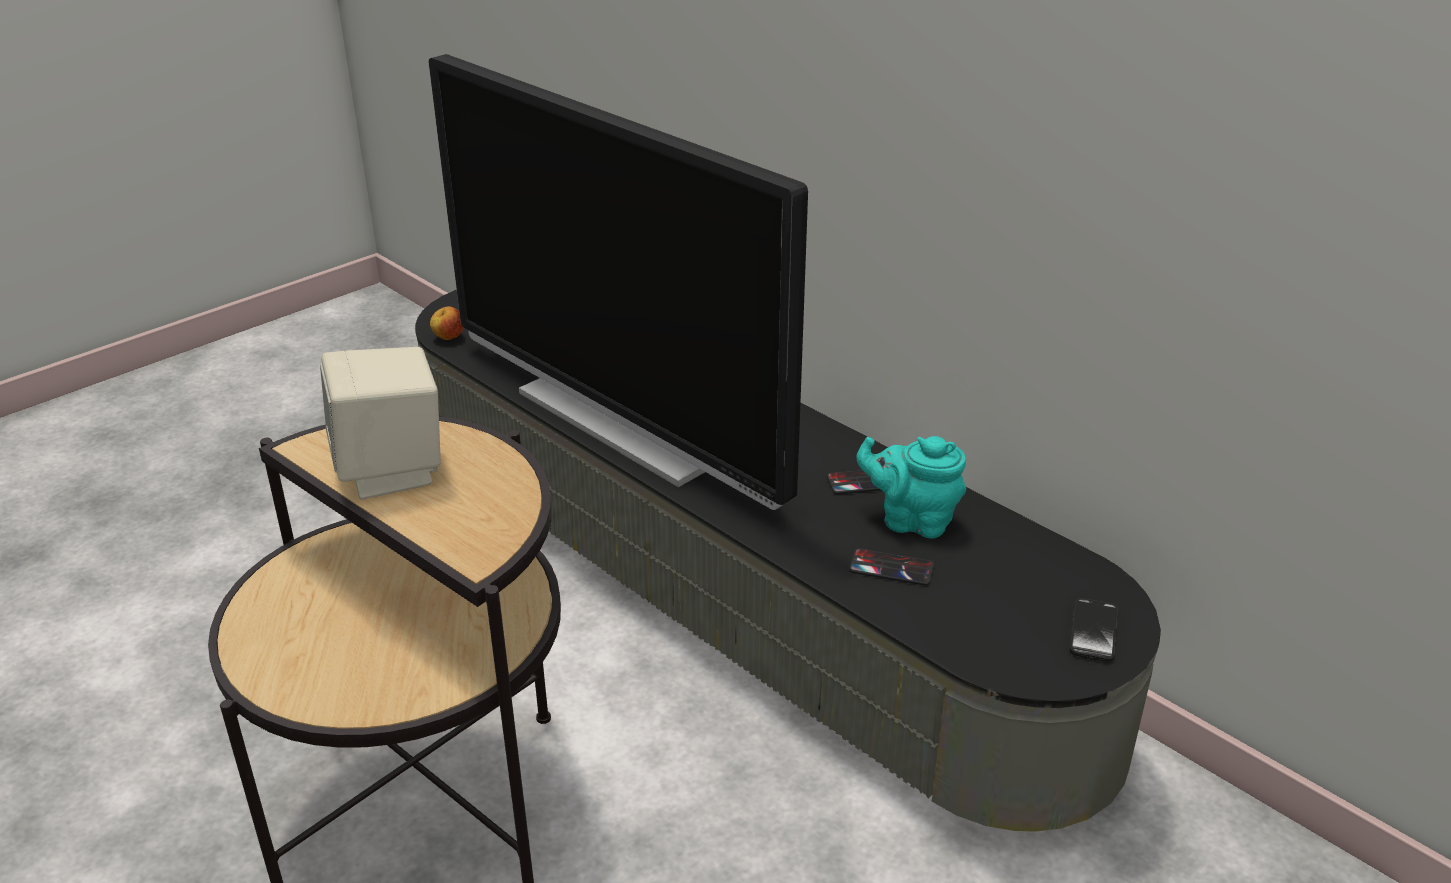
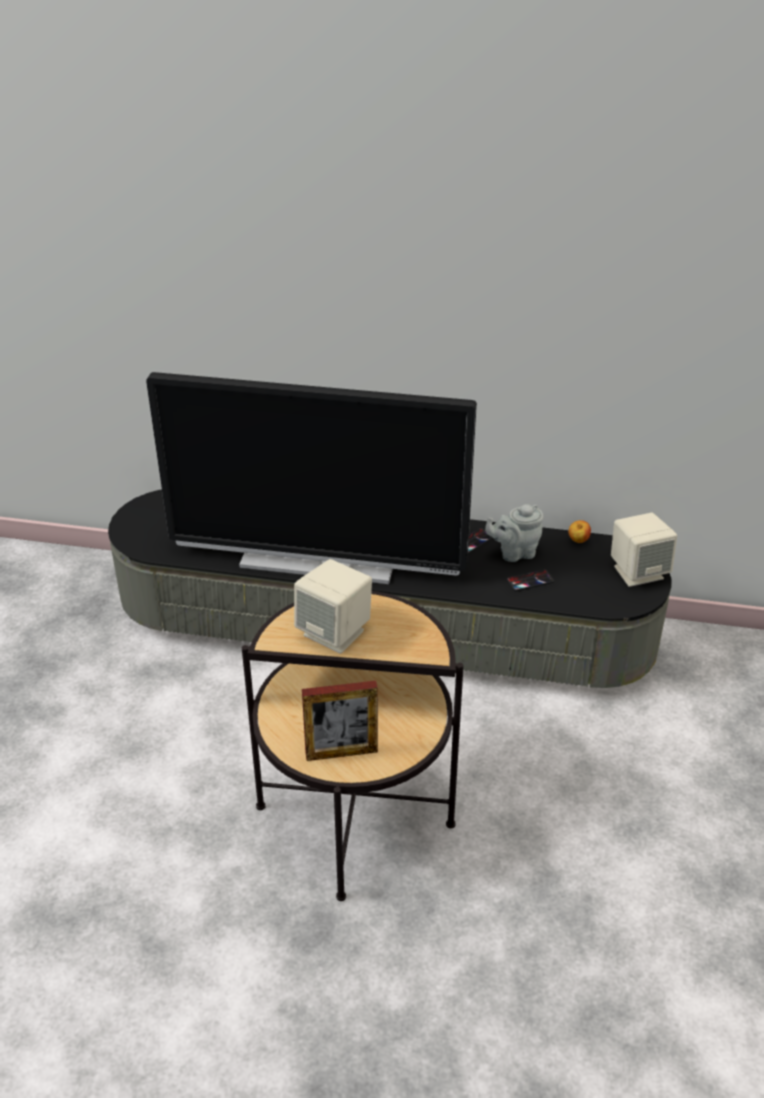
camera: 35 degrees left, 5 degrees up
(297, 658) = (341, 753): none -> picture frame
(448, 338) = (151, 550): apple -> apple (578, 541)
(912, 520) = (514, 553): turquoise teapot -> grey teapot
(1093, 631) = (638, 572): phone -> beige speaker

